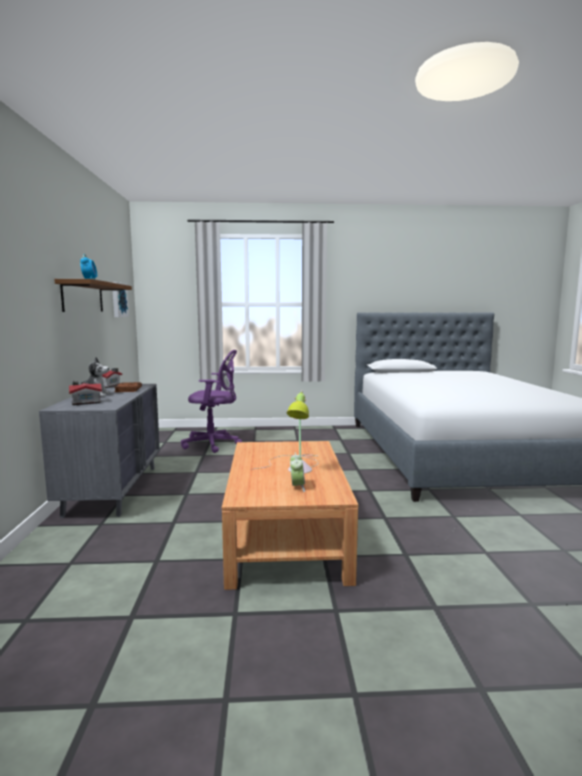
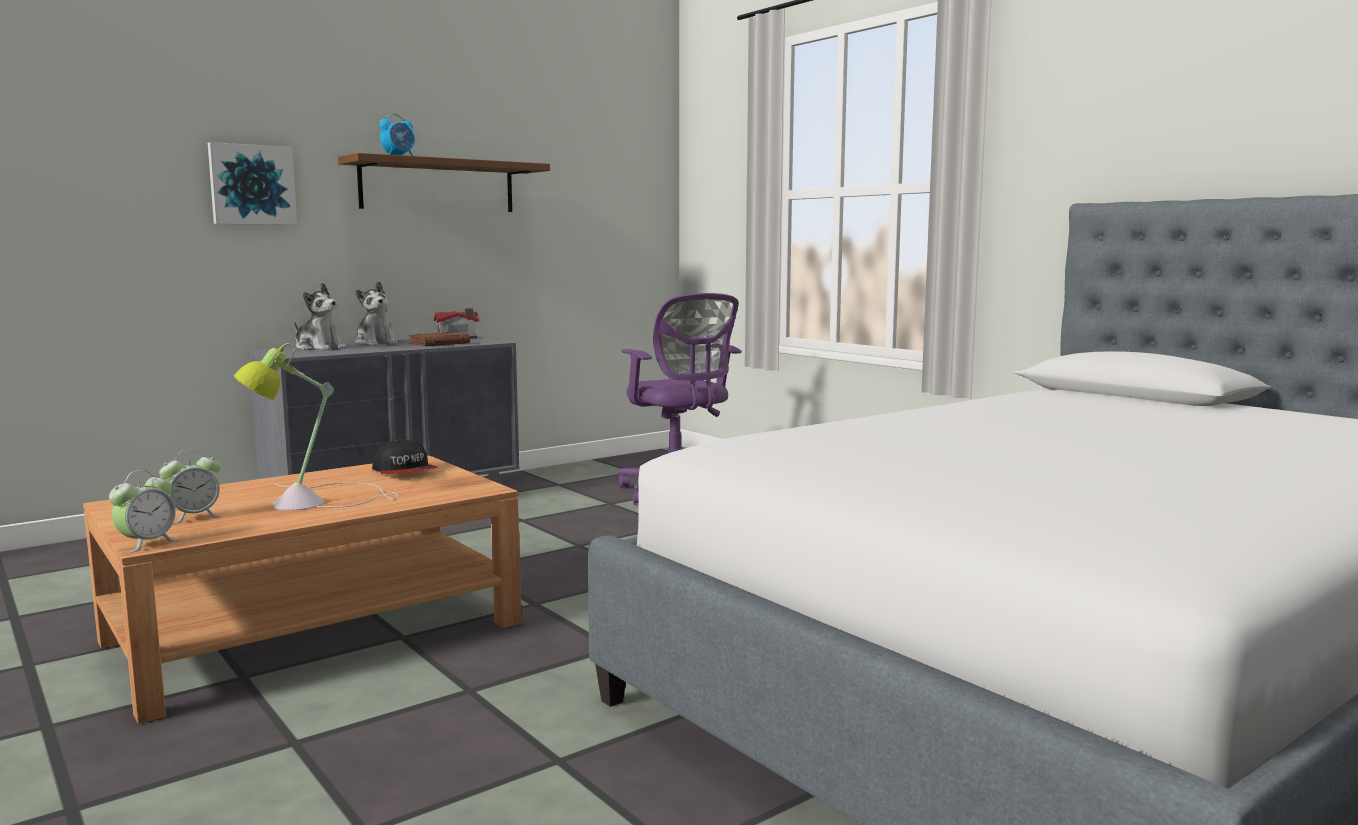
camera: 55 degrees right, 0 degrees up
(85, 402) = (319, 348): toy house -> plush toy
(118, 300) = (591, 192): picture -> picture (252, 185)
(265, 448) = (405, 471): none -> cap
(338, 498) = (147, 543): none -> alarm clock

